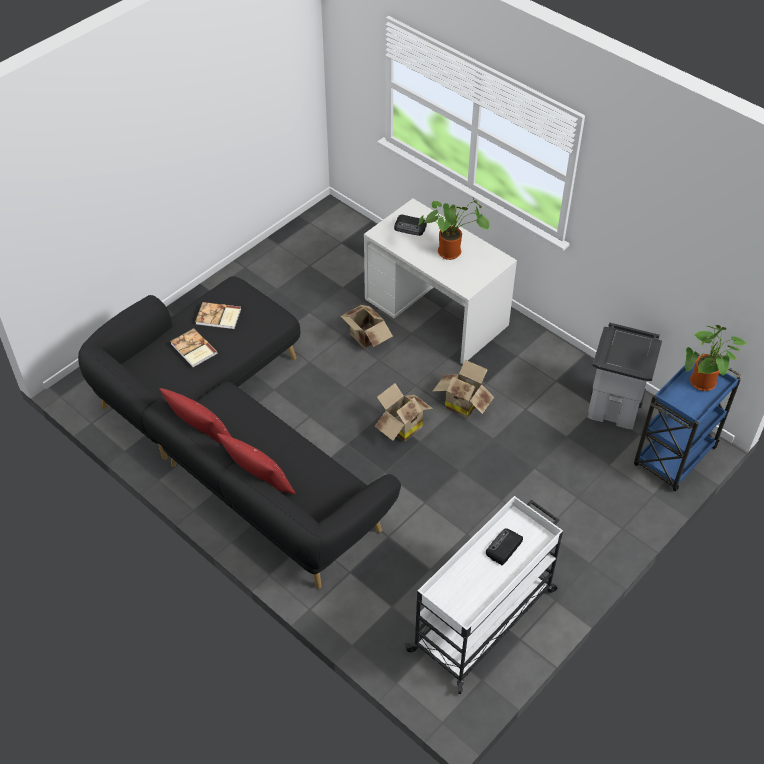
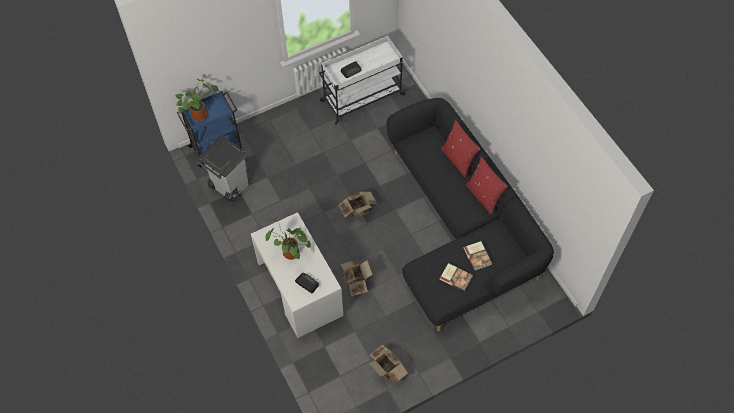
camera: 160 degrees left, 10 degrees up
(462, 403) = (315, 216): cardboard box -> cardboard box (386, 370)

